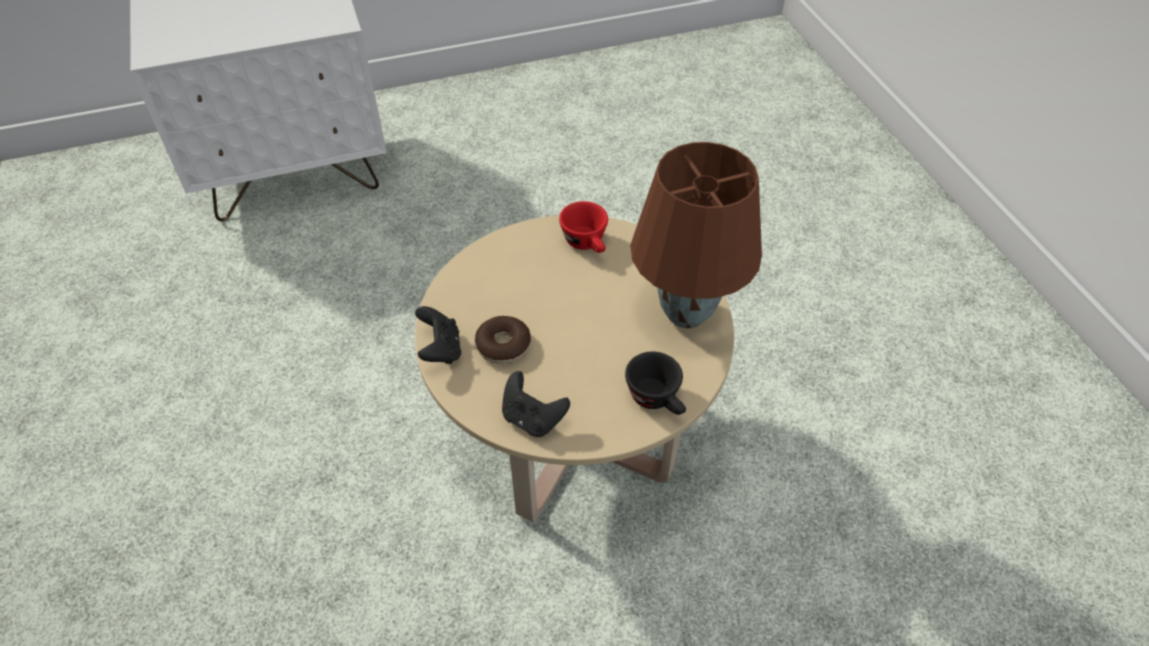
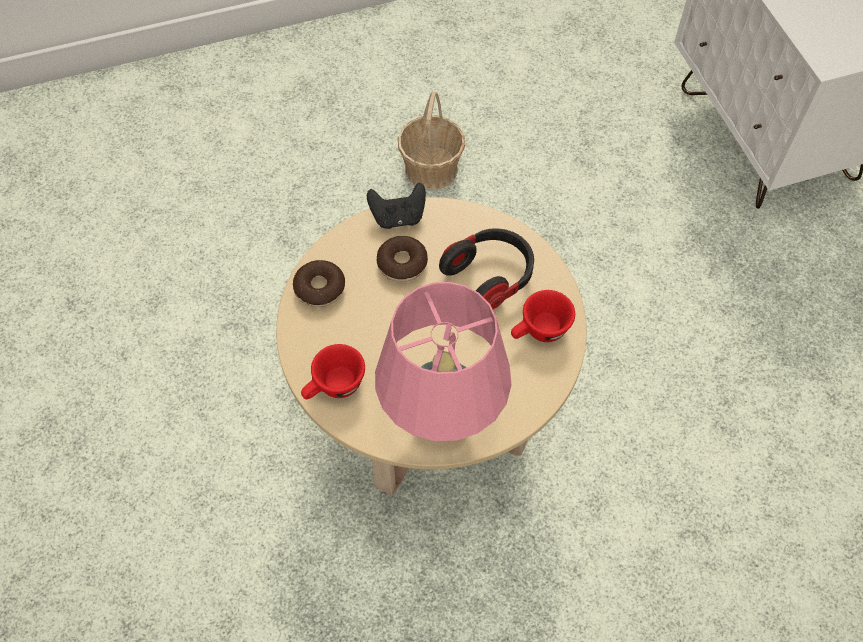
camera: 90 degrees right, 10 degrees up
(262, 437) = (431, 168): none -> basket
(524, 276) = (490, 277): none -> headphones
(532, 419) = (320, 288): black game controller -> donut
(657, 400) = (334, 387): black cup -> red cup
(684, 314) = (441, 419): brown table lamp -> pink table lamp

